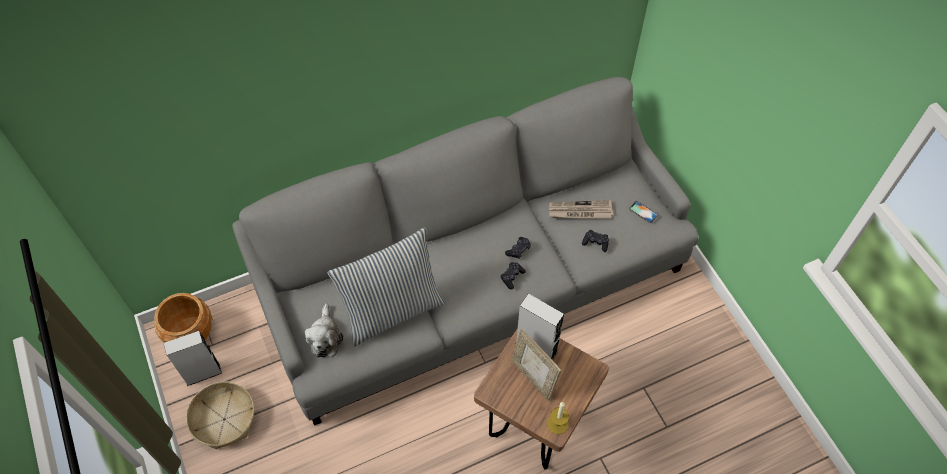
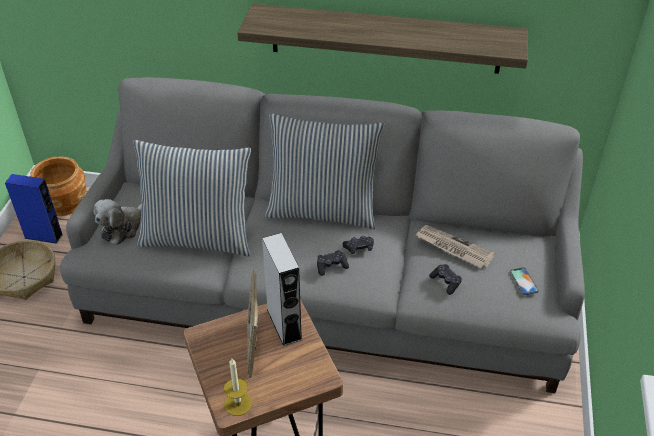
camera: 35 degrees right, 15 degrees down
(203, 373) = (43, 236): grey speaker -> blue speaker
(462, 75) = (385, 39): none -> shelf
(465, 232) = (323, 210): none -> pillow

